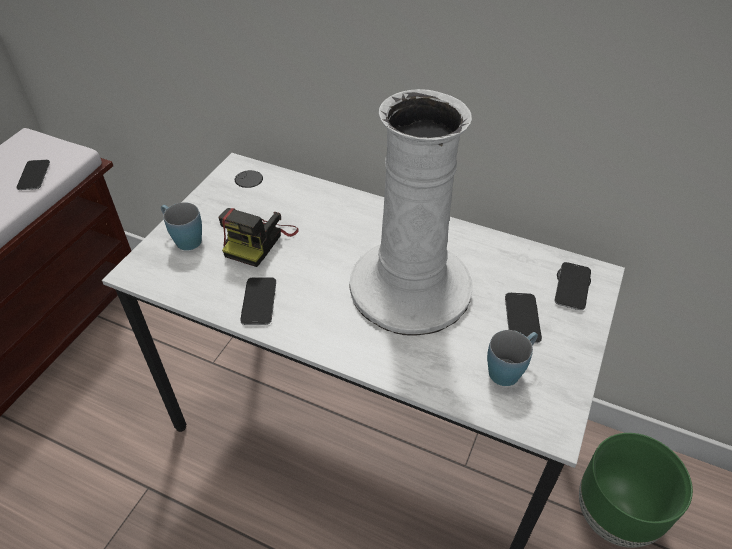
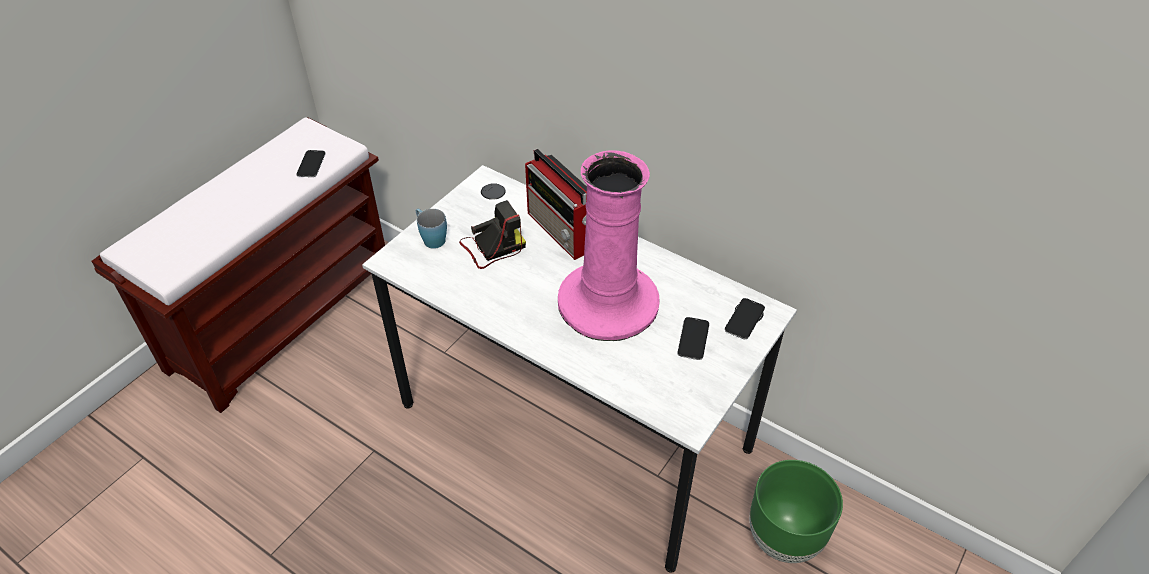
camera: 10 degrees right, 0 degrees up
(259, 241) = (492, 247): camera -> camera turned 150 degrees counterclockwise
(259, 302) = (483, 298): phone -> none
(338, 213) = (563, 232): none -> radio
(409, 288) = (607, 302): white vase -> pink vase
(509, 369) = (669, 376): blue mug -> none

